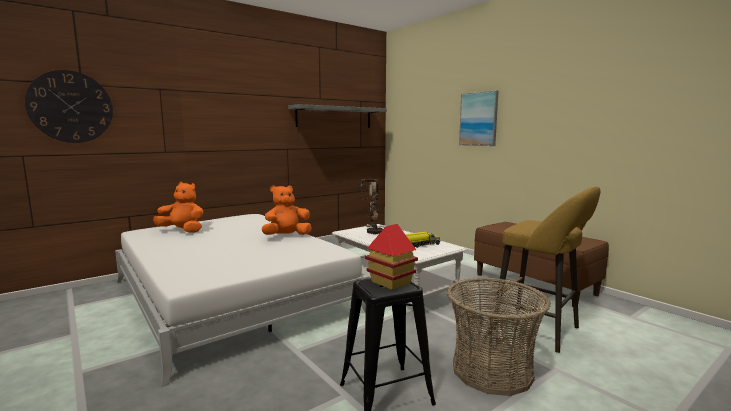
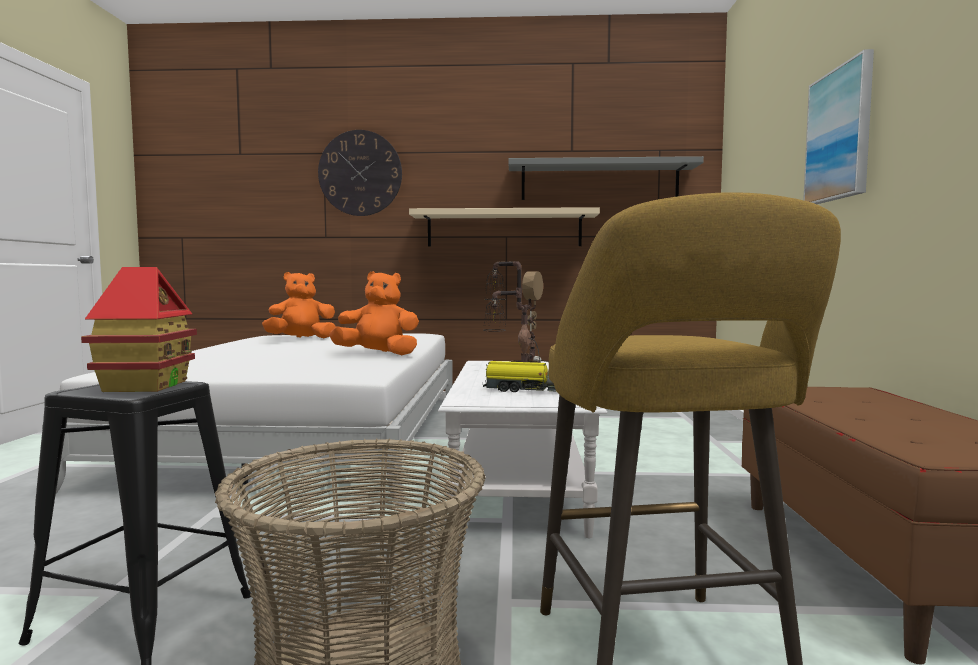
camera: 40 degrees right, 5 degrees down
(71, 107) = (227, 180): wall clock -> wall clock (360, 173)
(182, 231) = (301, 339): orange plush toy -> orange plush toy turned 75 degrees counterclockwise
(286, 144) = (504, 229): none -> beige shelf

